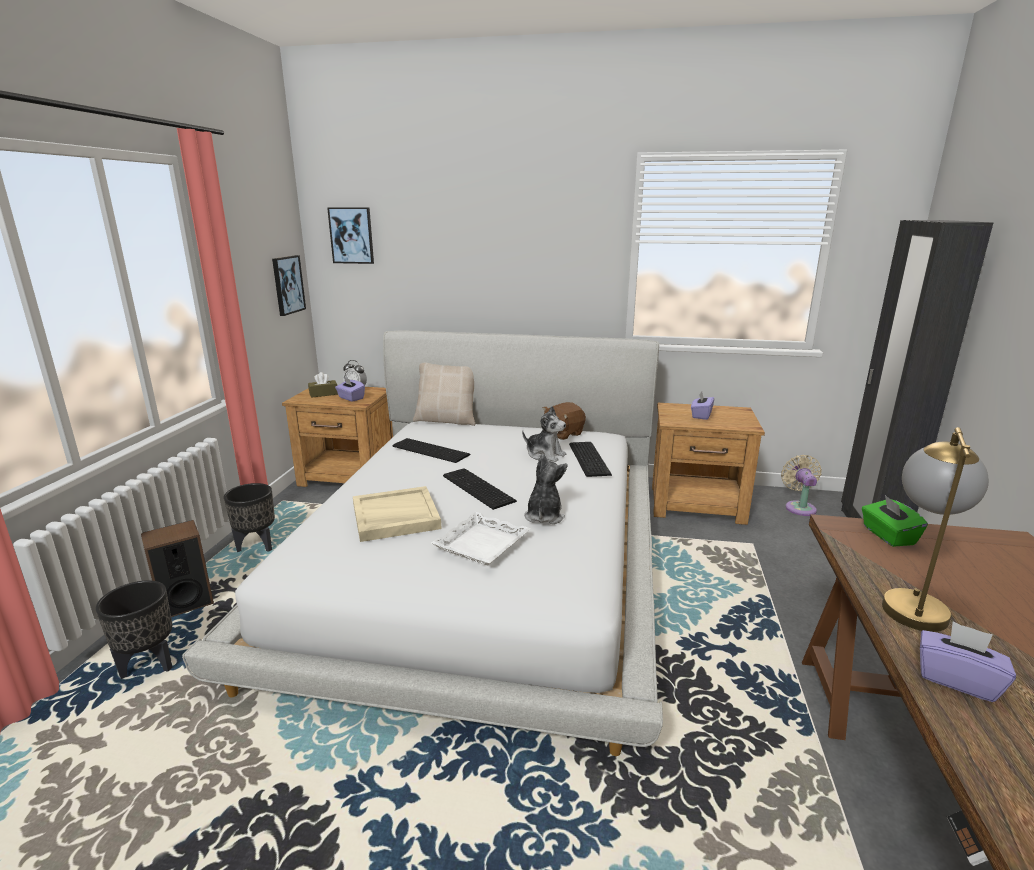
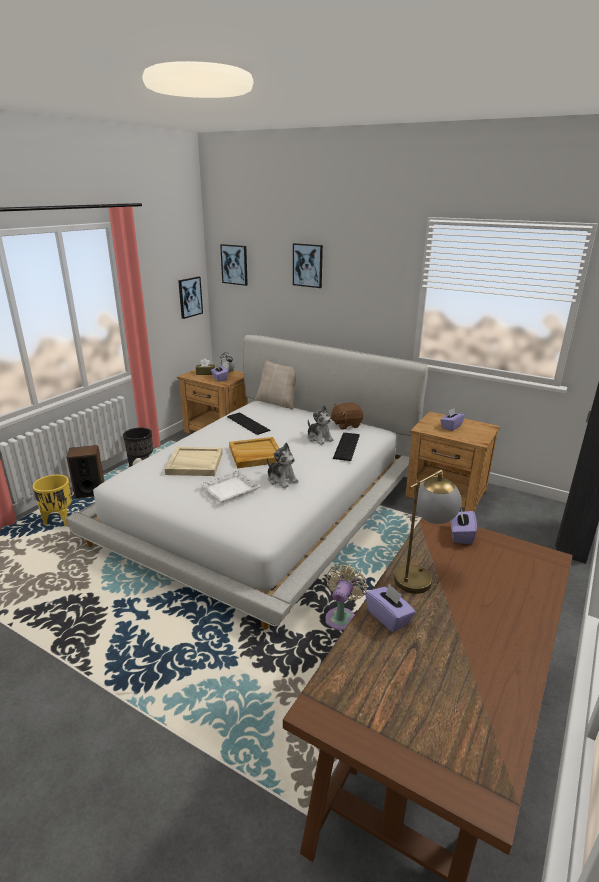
camera: 20 degrees right, 5 degrees up
(149, 666) = (59, 521): black planter -> yellow planter
(468, 228) = (308, 265): none -> picture
(477, 489) = (255, 455): keyboard -> beige tray
(544, 516) = (281, 480): plush toy -> plush toy turned 105 degrees clockwise
(799, 507) = (529, 511): beige fan -> beige fan (342, 617)
(888, 536) = (461, 535): green tissue box -> purple tissue box

